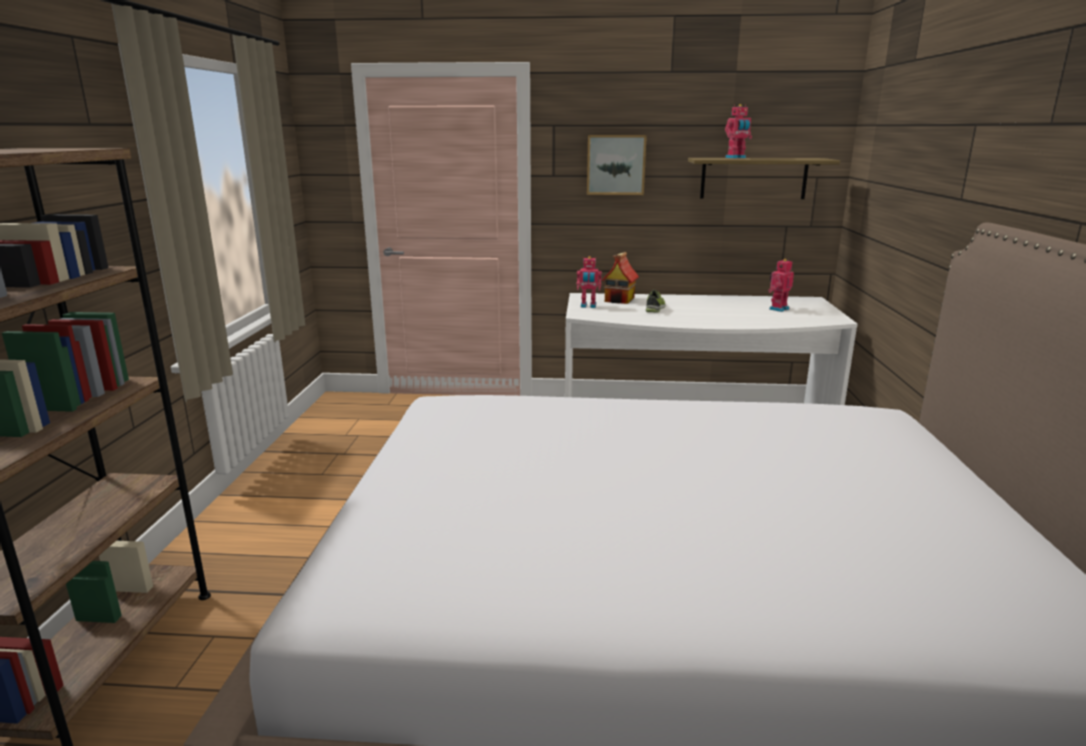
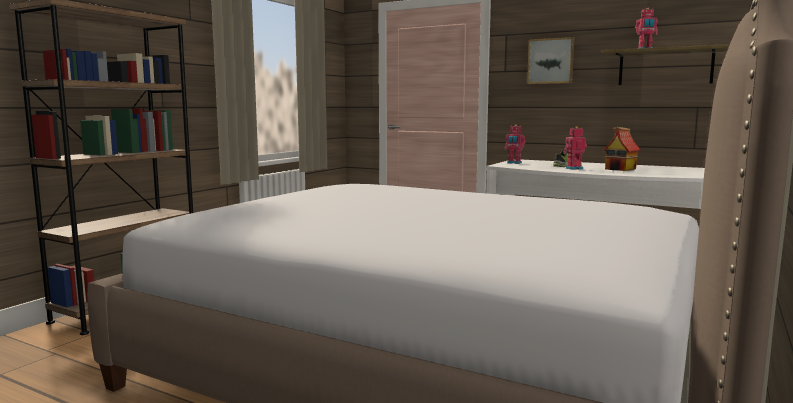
camera: 25 degrees right, 10 degrees down
(620, 300) = (545, 162): toy house -> toy house (620, 169)
(777, 309) = (673, 170): toy robot -> toy robot (573, 168)

